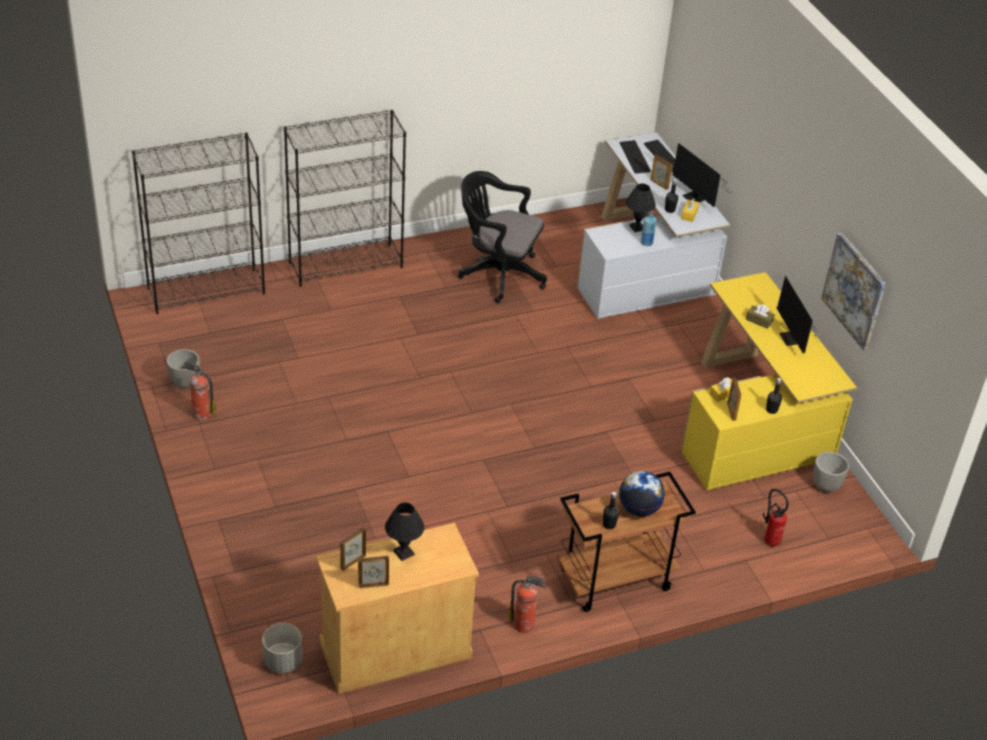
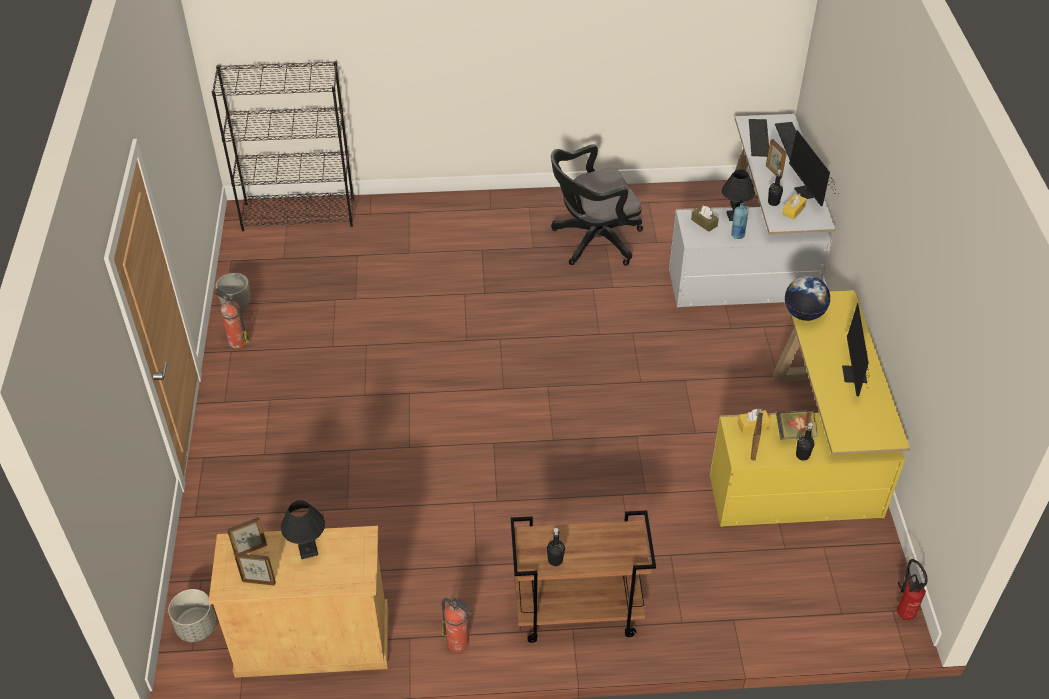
camera: 20 degrees right, 5 degrees up
(346, 264) = (444, 208): black bookcase -> none
(498, 274) = (592, 241): black office chair -> black office chair turned 60 degrees counterclockwise
(639, 509) = (597, 548): globe -> globe (803, 314)
(758, 394) = (795, 433): none -> book
(759, 321) = (824, 347): brown tissue box -> brown tissue box (704, 223)
(770, 540) = (771, 601): fire extinguisher -> fire extinguisher (904, 611)
(825, 486) = (861, 549): planter -> none
(854, 290) = (924, 337): picture -> none

